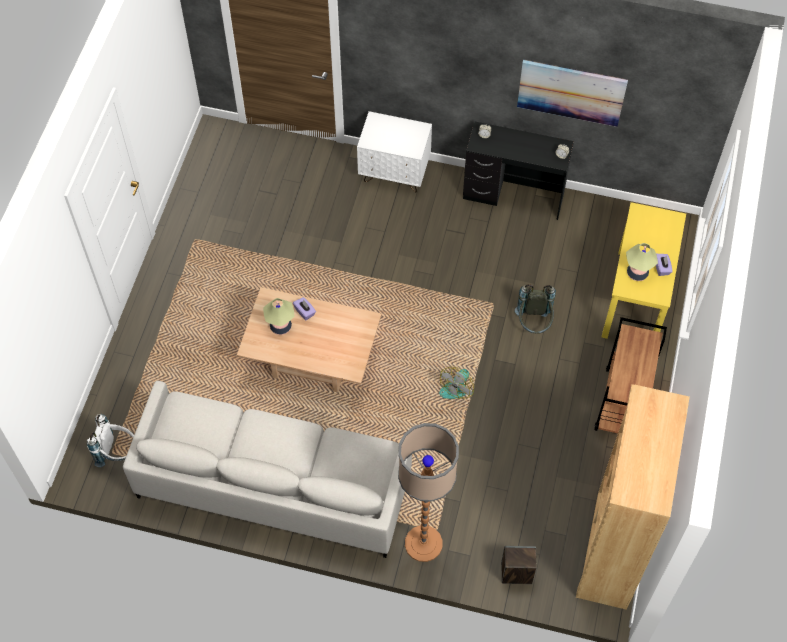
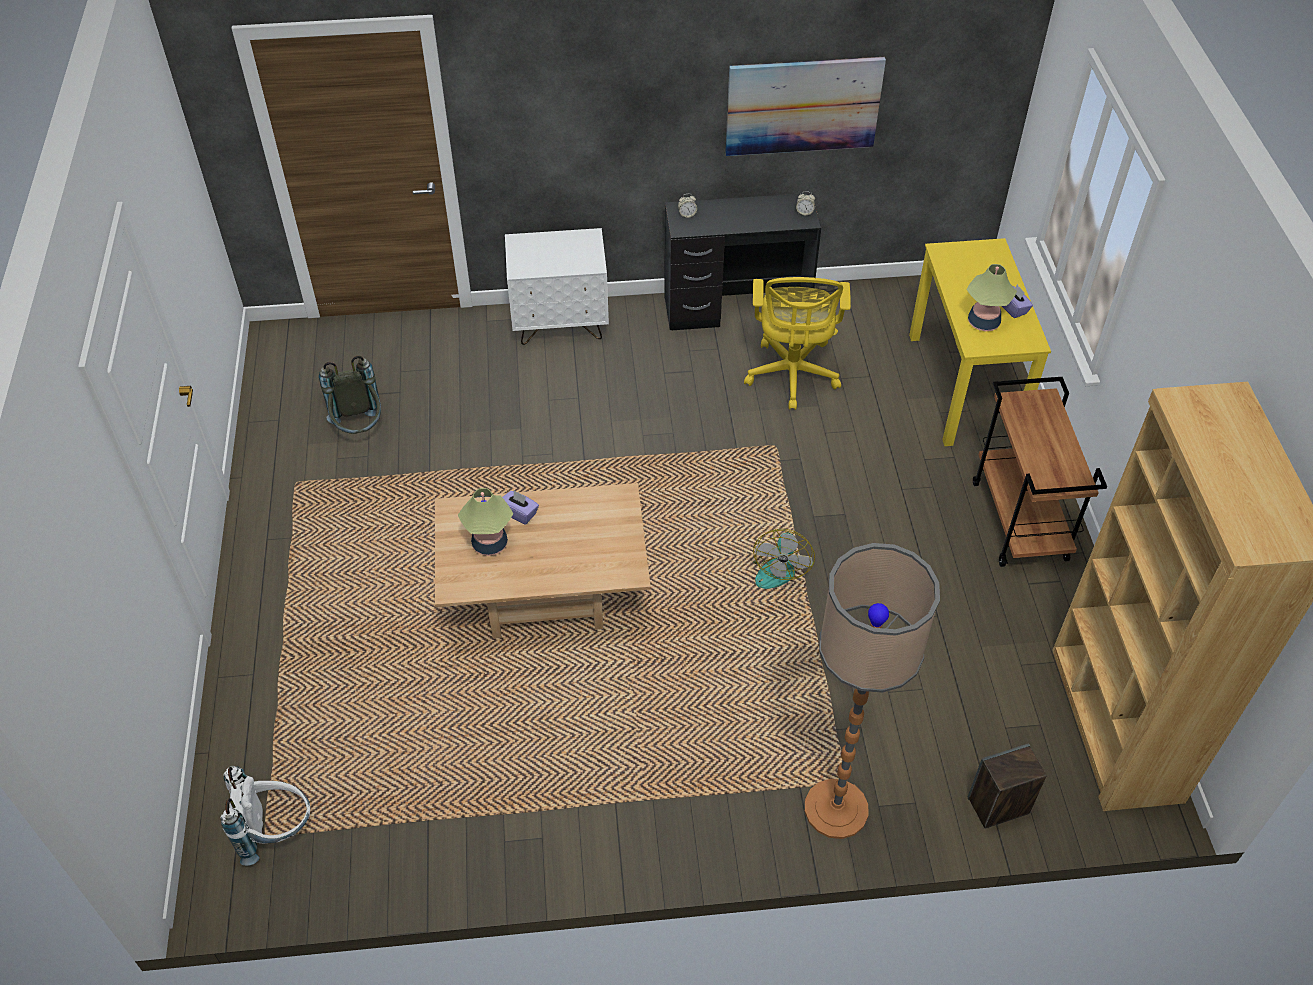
camera: 20 degrees left, 10 degrees down
(274, 484) = (559, 796): grey sofa -> none
(527, 257) = (792, 376): none -> yellow office chair
(534, 324) = (844, 455): grey backpack -> grey backpack (359, 429)

